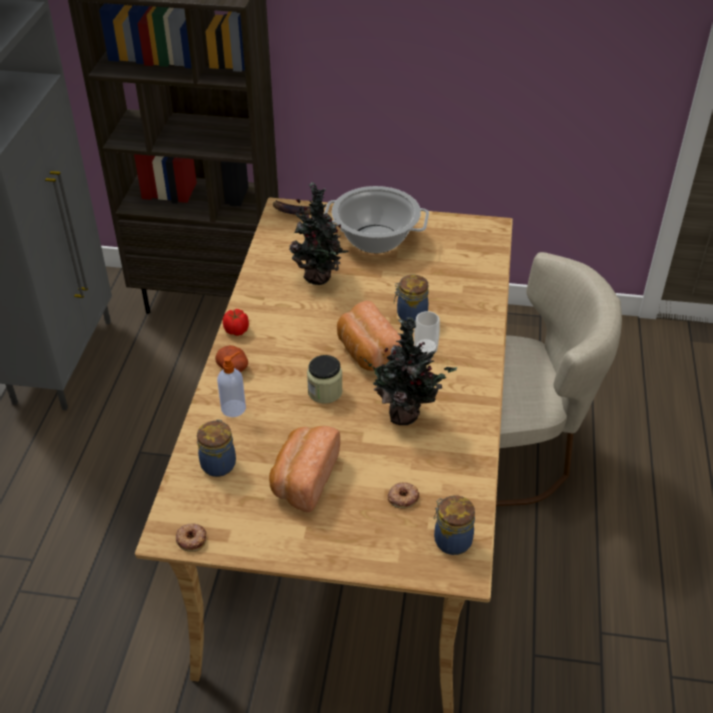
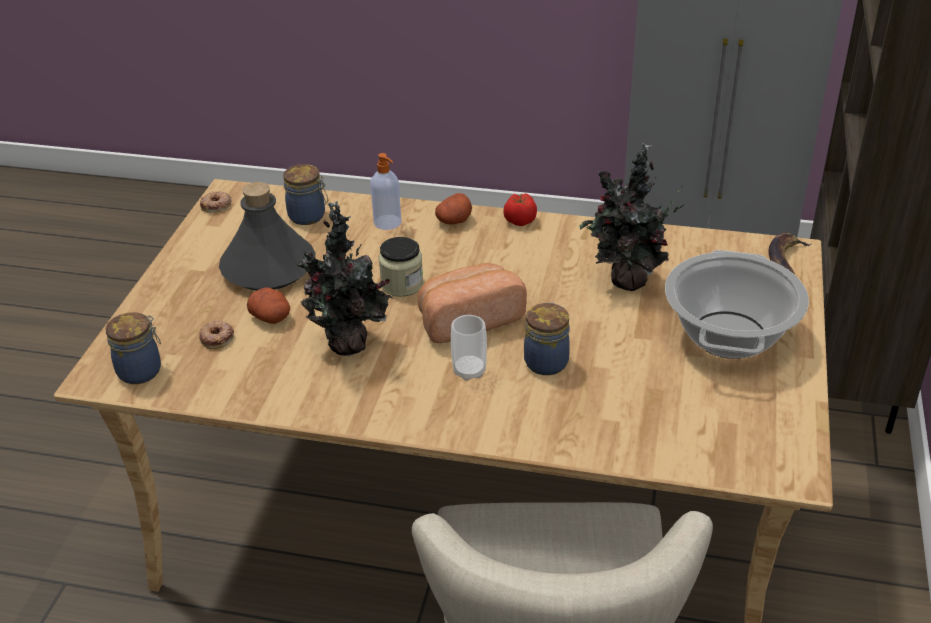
camera: 95 degrees right, 5 degrees down
(303, 479) = (269, 268): bread -> grey bottle
(373, 466) = (272, 317): none -> potato

